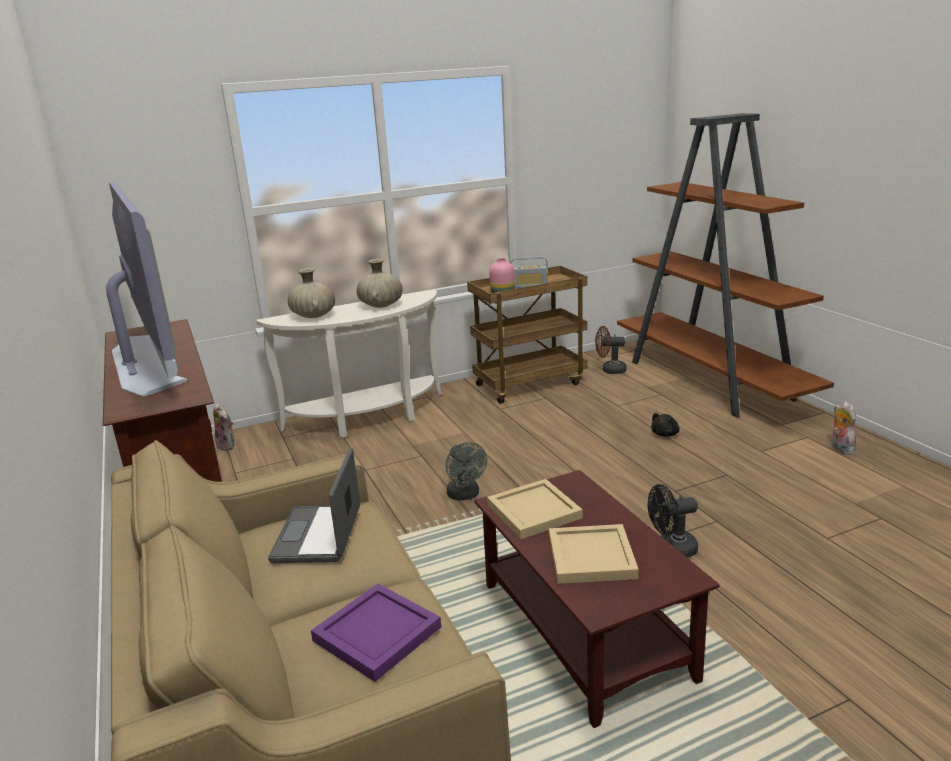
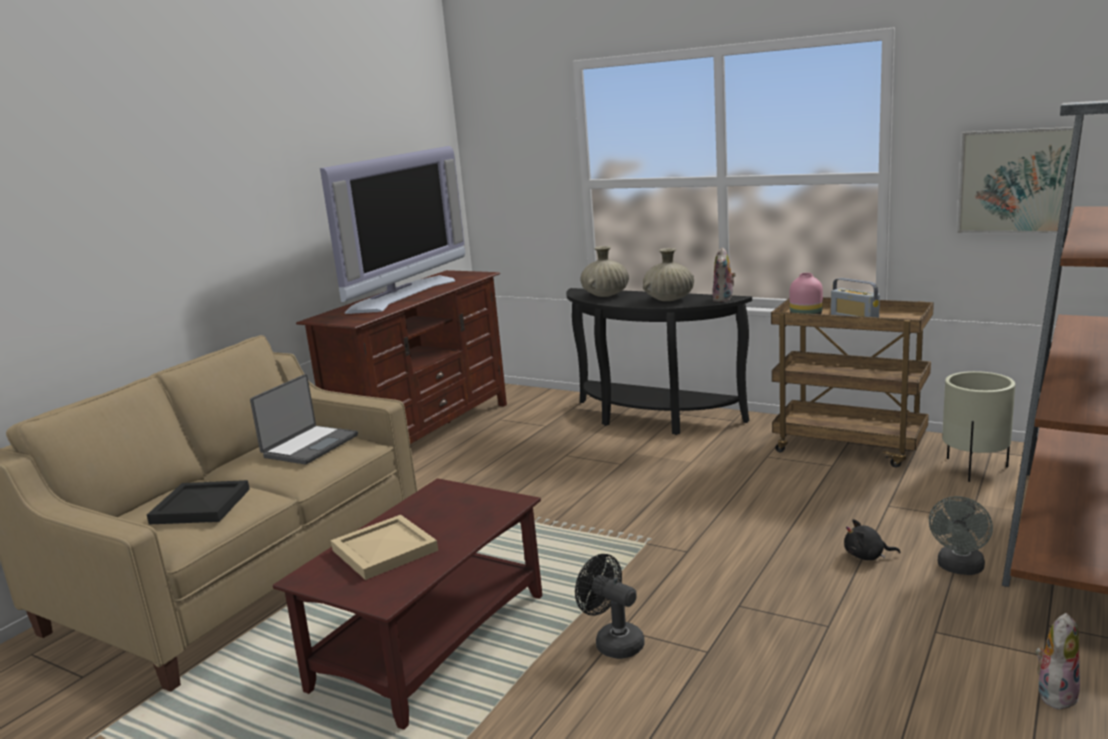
camera: 55 degrees right, 5 degrees down
(228, 446) = (533, 399): plush toy -> plush toy (724, 299)
(319, 535) = (309, 446): laptop -> laptop turned 150 degrees clockwise
(369, 419) = (651, 419): white console table -> black console table
(375, 634) = (200, 505): purple tray -> black tray
(465, 495) = (580, 508): grey fan -> grey fan (959, 568)
(534, 510) = (441, 504): beige tray -> none
(586, 175) = (1015, 181): none -> picture
(609, 370) = (974, 469): brown fan -> beige planter

